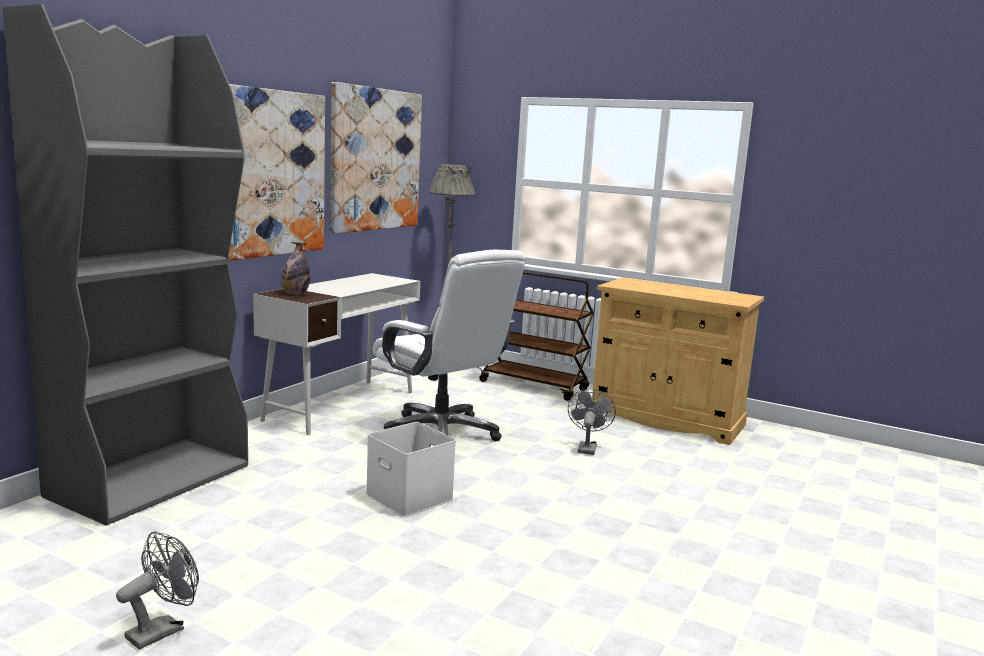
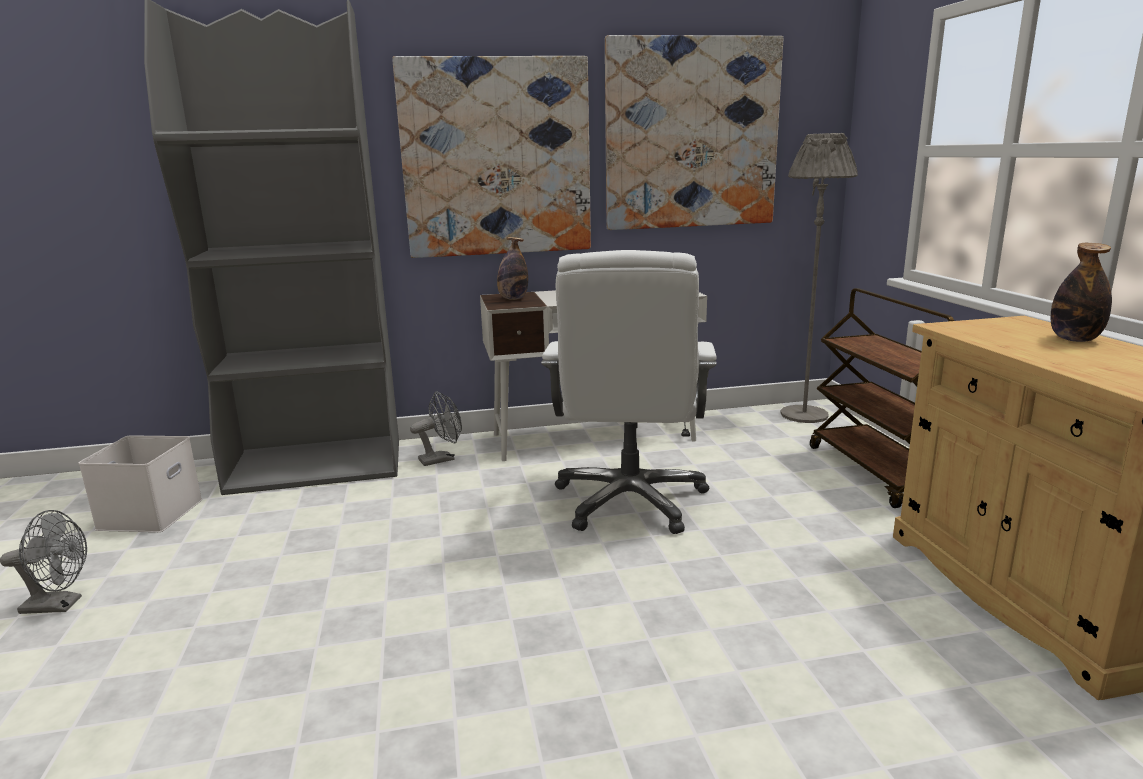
camera: 50 degrees right, 5 degrees up
(407, 497) = (445, 565): white storage box -> white storage box (150, 513)
(587, 447) = (784, 591): grey fan -> grey fan (442, 459)
(666, 286) = (1074, 339): none -> bottle

